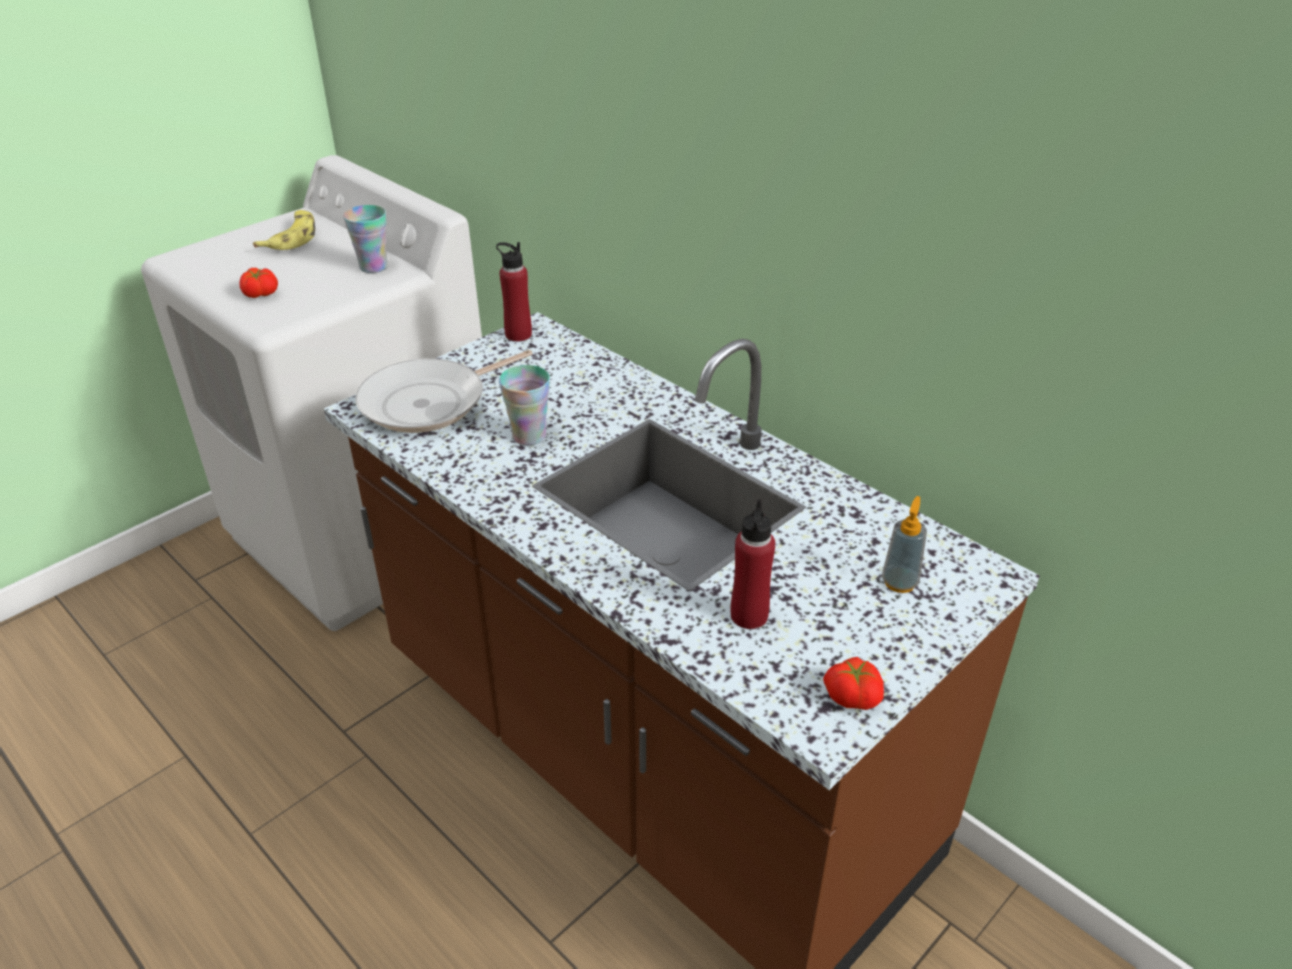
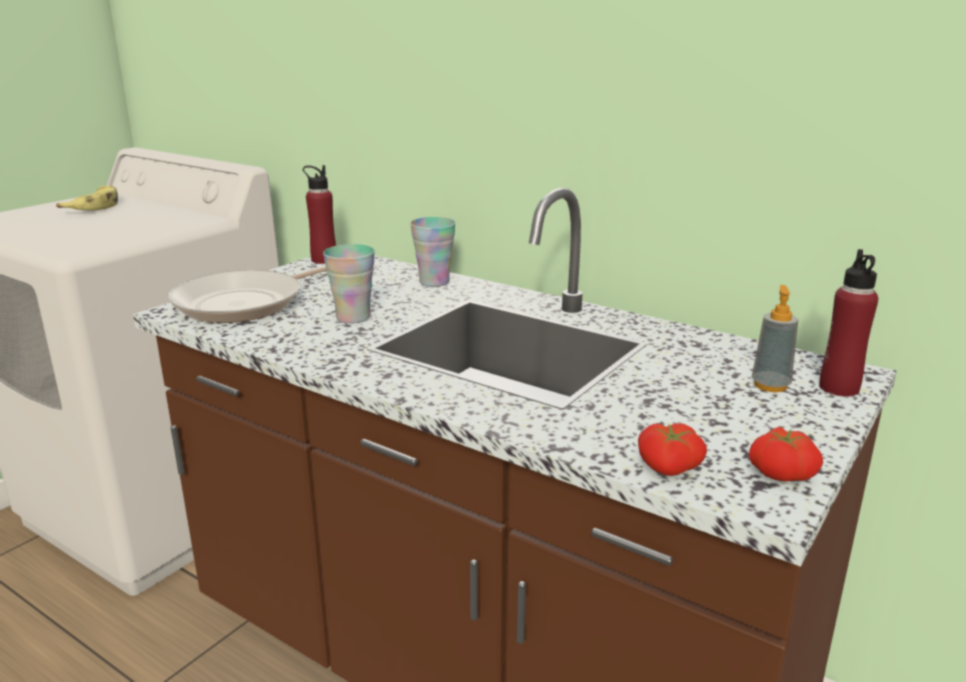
camera: 10 degrees left, 15 degrees down
(260, 294) = (63, 236): tomato -> tomato (668, 468)
(373, 267) = (177, 217): cup -> cup (434, 282)
(749, 616) = (635, 421): red bottle -> red bottle (839, 388)

